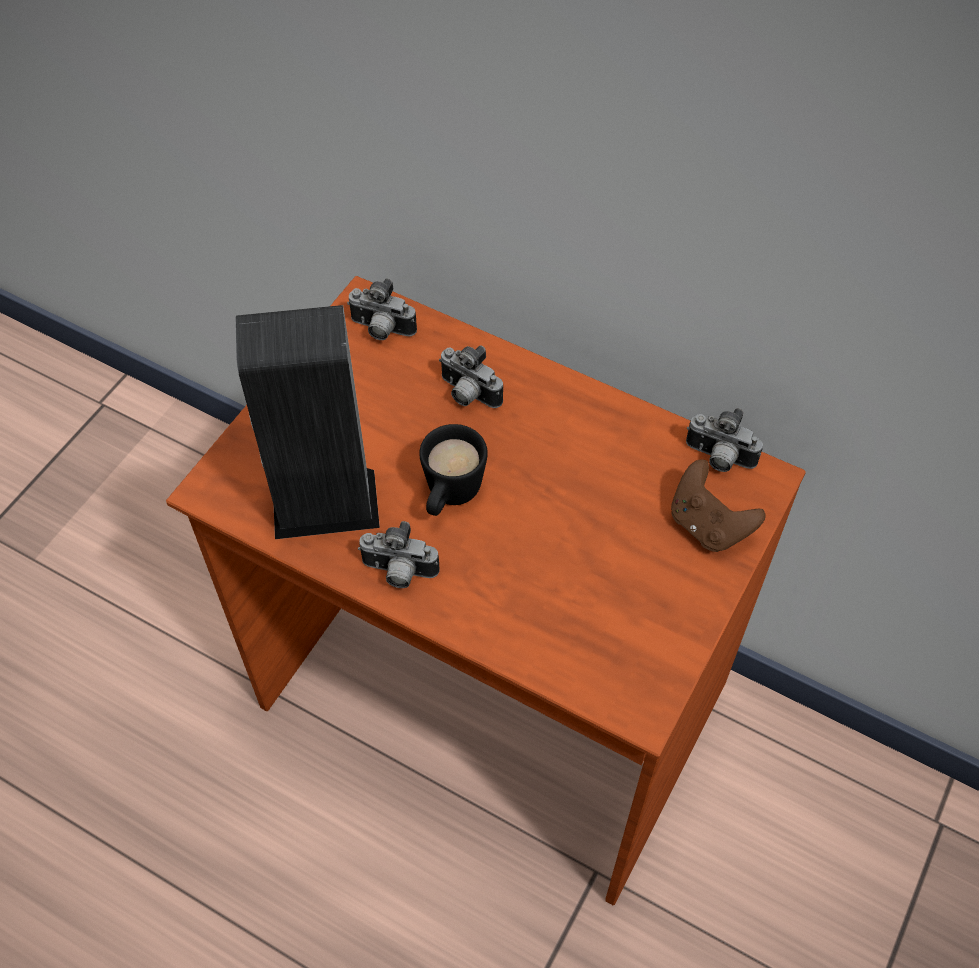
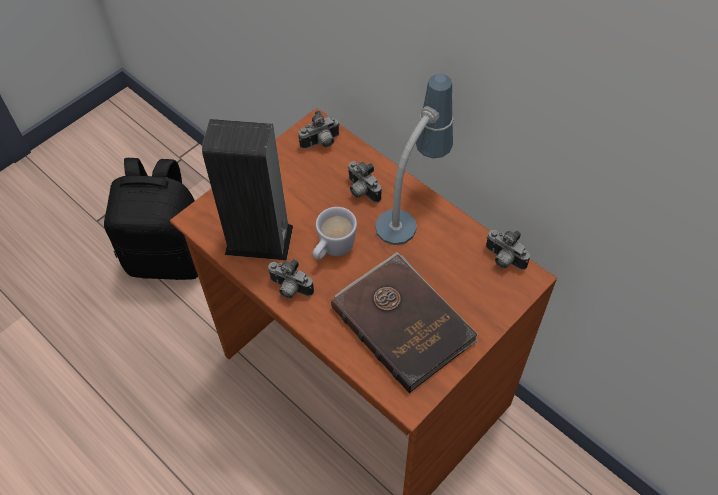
camera: 15 degrees right, 0 degrees up
(127, 565) = (170, 256): none -> black backpack
(381, 330) = (321, 143): camera -> camera turned 60 degrees counterclockwise
(450, 497) = (333, 250): black mug -> white mug
(555, 407) = (412, 208): none -> table lamp
(595, 587) = (403, 322): none -> brown book
(708, 525) = (484, 299): brown game controller -> none

